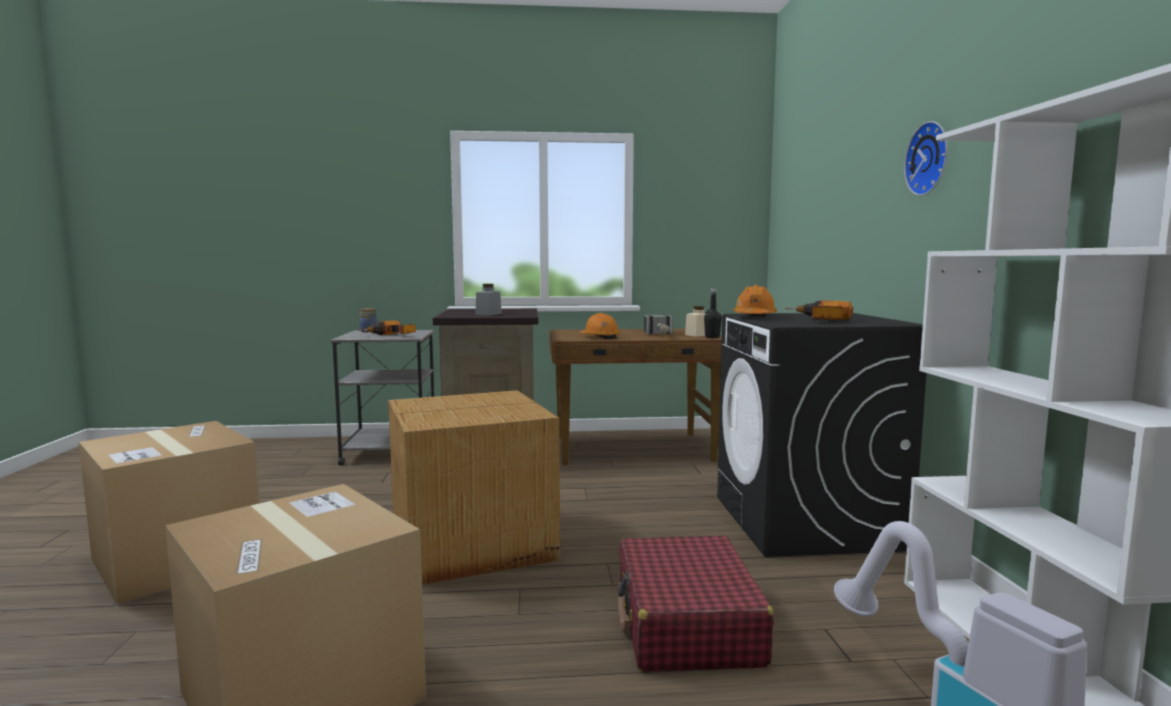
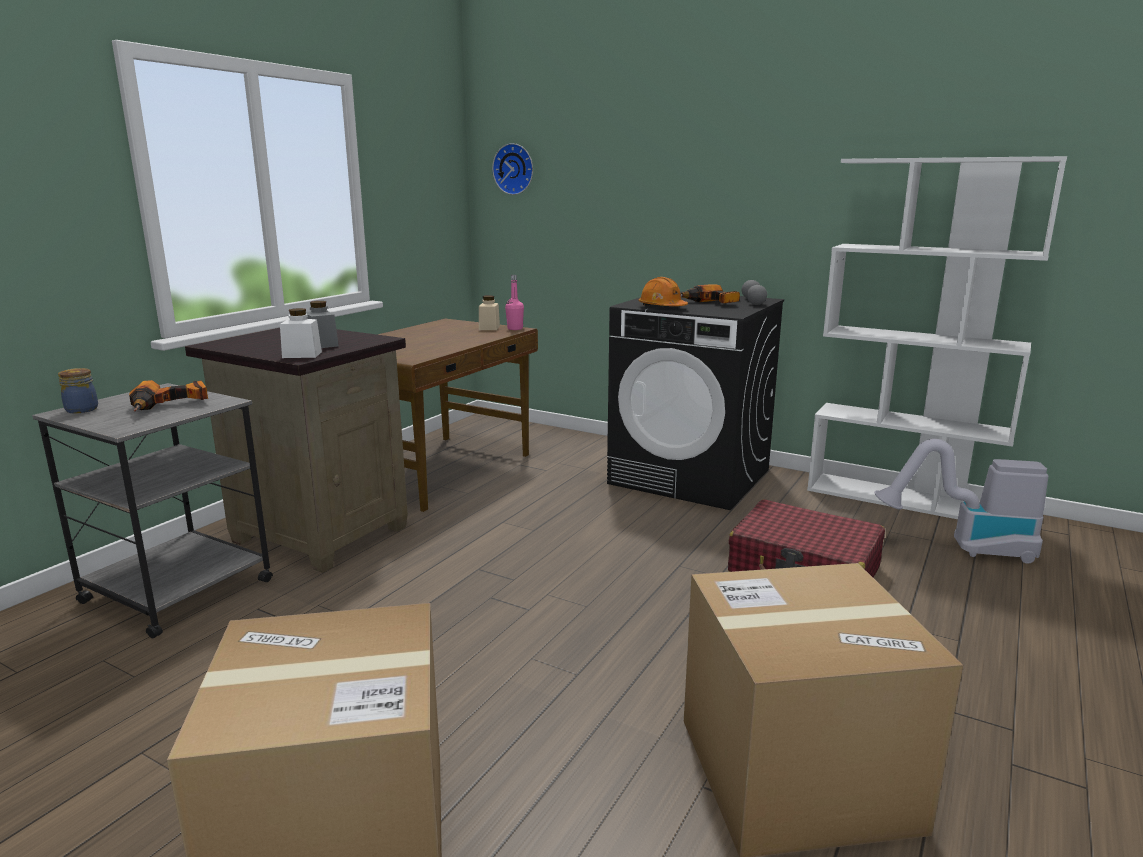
camera: 55 degrees left, 10 degrees up
(457, 315) = (302, 355): none -> white jar
(474, 543) = (565, 610): cardboard box -> none
(600, 337) = (429, 350): orange hard hat -> none
(660, 335) = (462, 334): hammer -> none
(712, 337) = (515, 328): black bottle -> pink bottle
(877, 323) = (753, 301): none -> grey dumbbell
(930, 159) = (760, 162): wall clock -> wall clock (514, 169)

